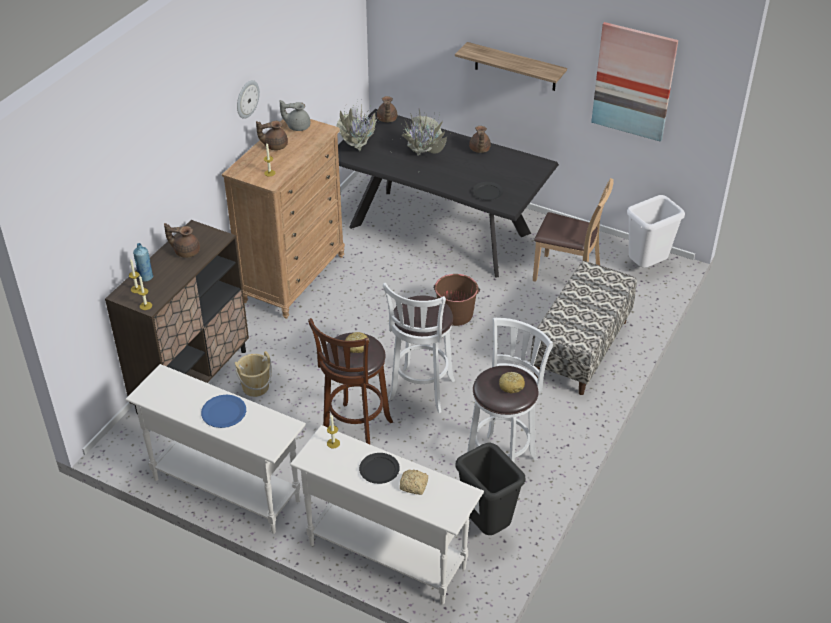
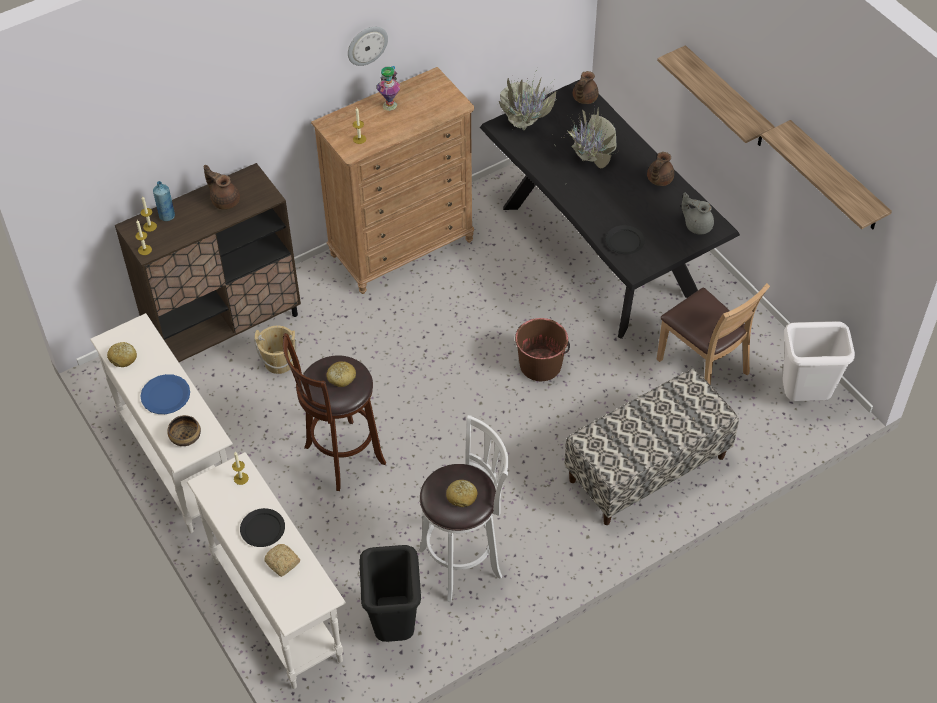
camera: 30 degrees right, 10 degrees up
(166, 401) = (123, 358): none -> bread
(264, 433) = (186, 436): none -> bowl
(274, 145) = (389, 105): brown teapot -> vase
(297, 126) = (431, 88): grey teapot -> grey teapot (697, 225)
(420, 393) = (437, 443): white stool -> none
(633, 81) = (836, 178): picture -> shelf

